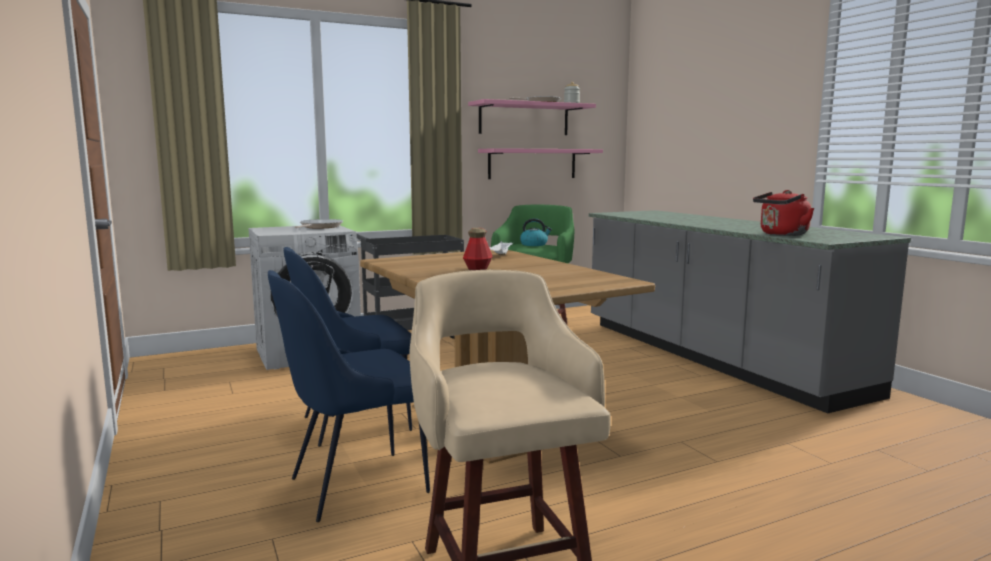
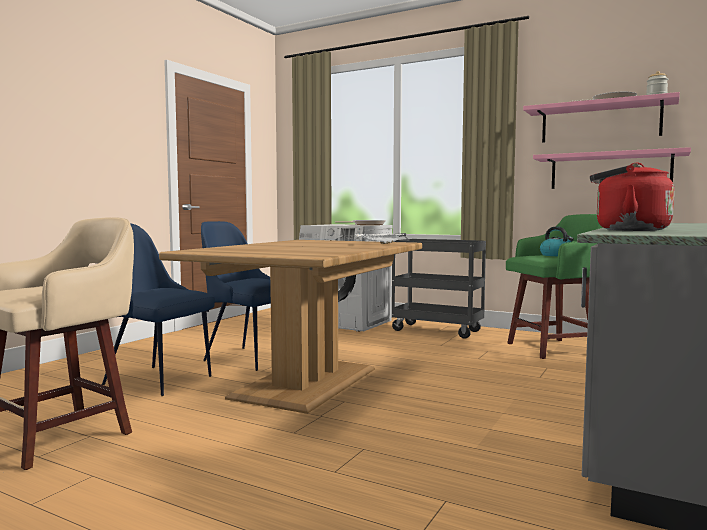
camera: 55 degrees right, 5 degrees down
(477, 269) = (303, 245): bottle -> none

